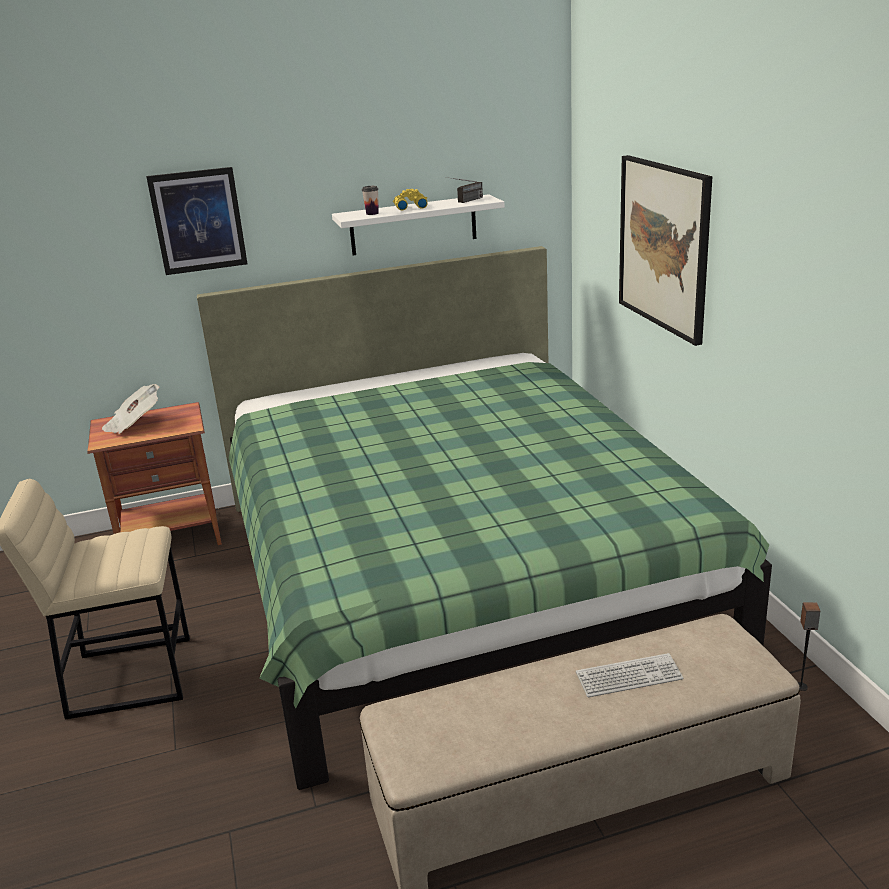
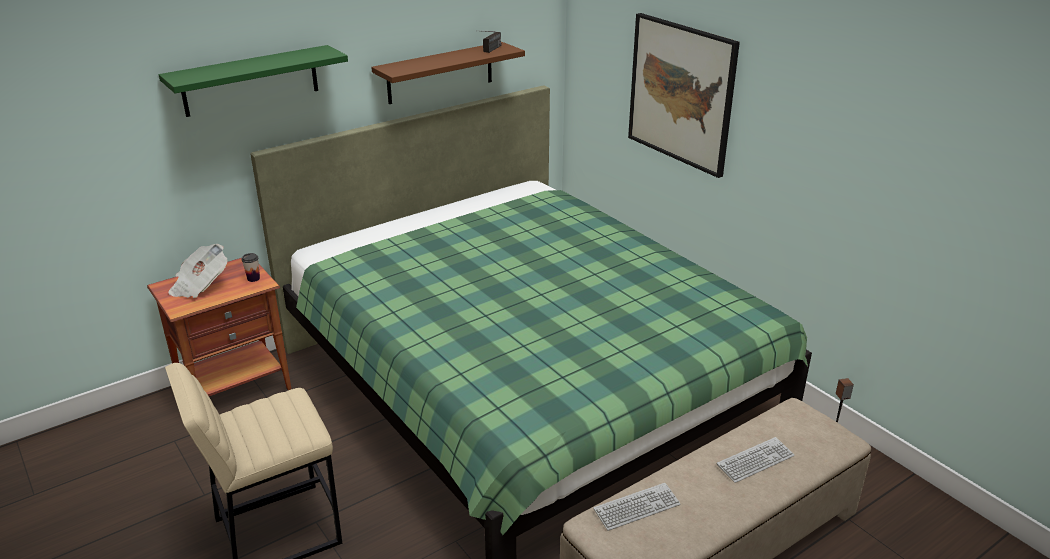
camera: 20 degrees left, 5 degrees up
(198, 221) = (250, 81): picture -> green shelf
(372, 213) = (413, 66): cup -> cup (253, 278)
(410, 207) = (443, 58): yellow binoculars -> none
(413, 225) = (440, 73): white shelf -> brown shelf
(452, 704) = (637, 507): none -> keyboard

